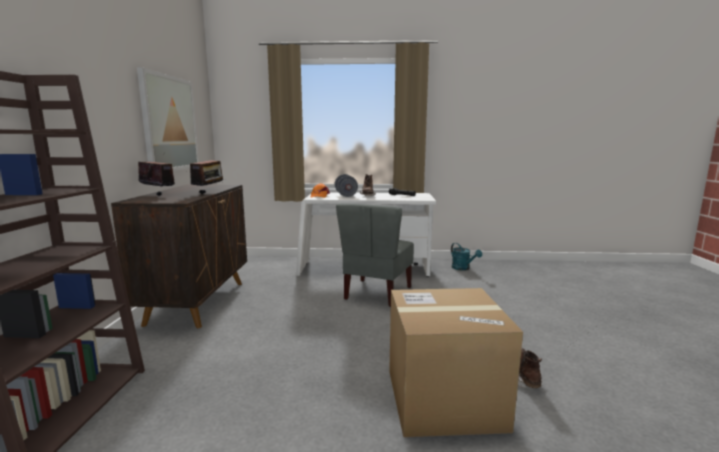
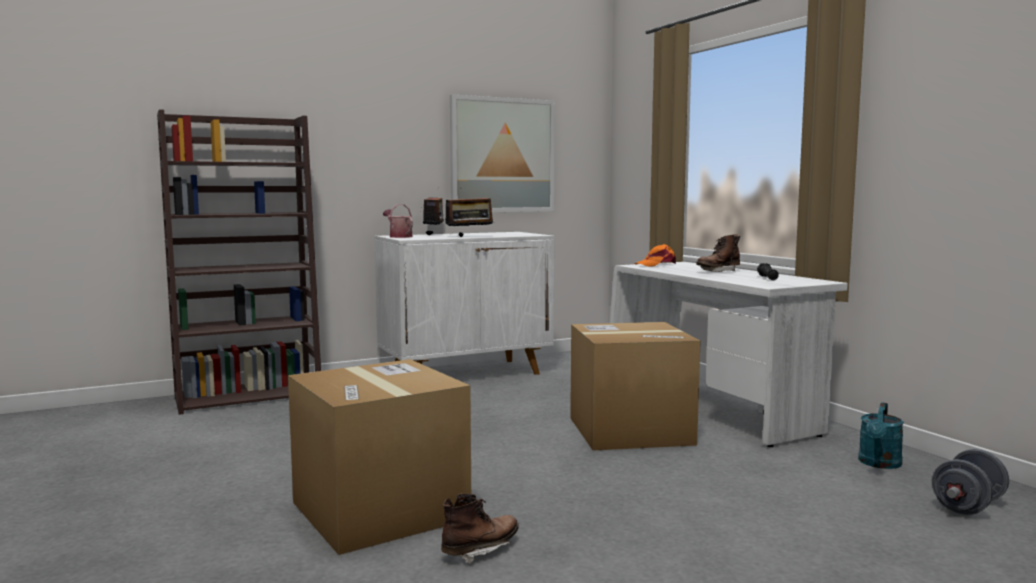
camera: 60 degrees right, 5 degrees down
(150, 200) = (399, 236): none -> watering can
(198, 302) = (467, 374): brown cabinet -> white cabinet
(346, 195) = (693, 268): grey dumbbell -> grey dumbbell (968, 506)
(377, 293) = (630, 431): grey chair -> cardboard box

